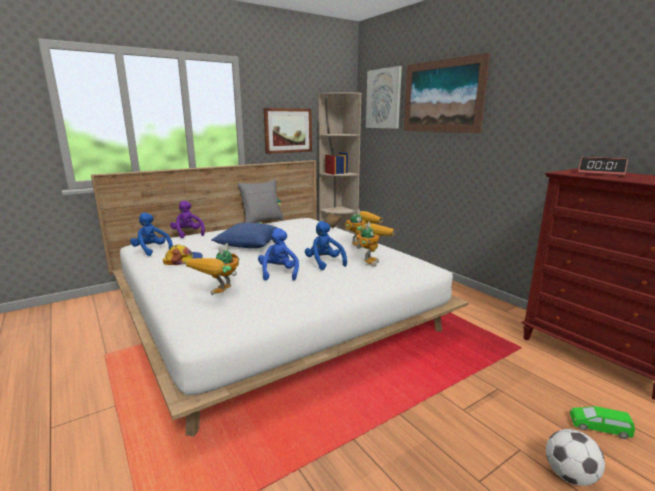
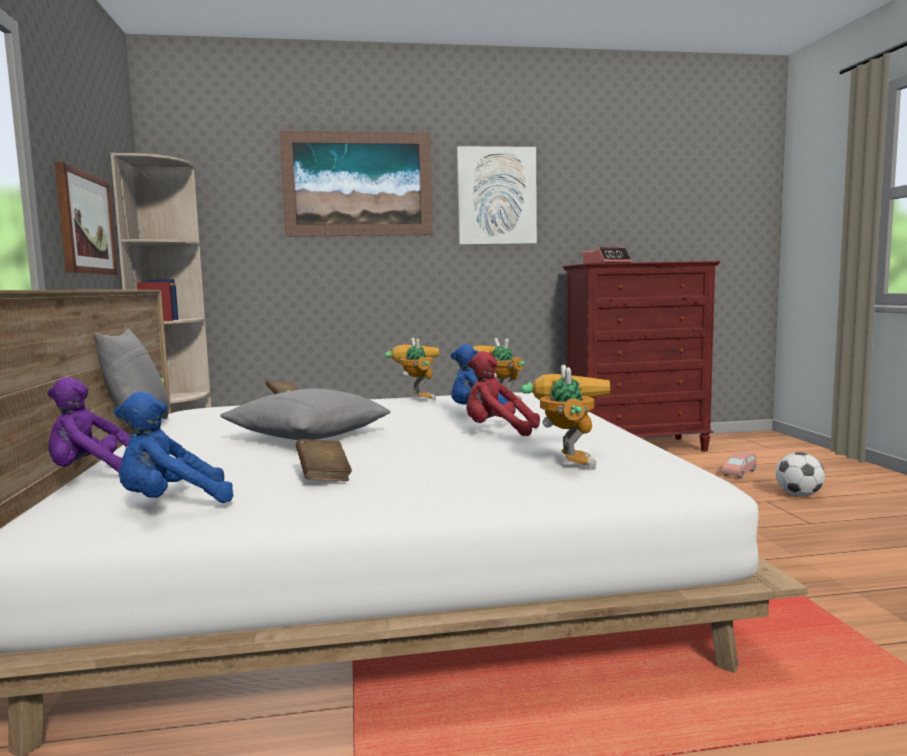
camera: 65 degrees left, 10 degrees down
(184, 260) = (324, 476): cap -> brown book
(220, 296) = (567, 460): toy robot -> toy robot turned 135 degrees counterclockwise
(249, 245) = (308, 437): blue pillow -> grey pillow
(279, 273) = (497, 431): blue plush toy -> red plush toy
(383, 99) = (223, 182): picture -> picture (496, 196)
(599, 428) = (739, 473): green toy car -> pink toy car

